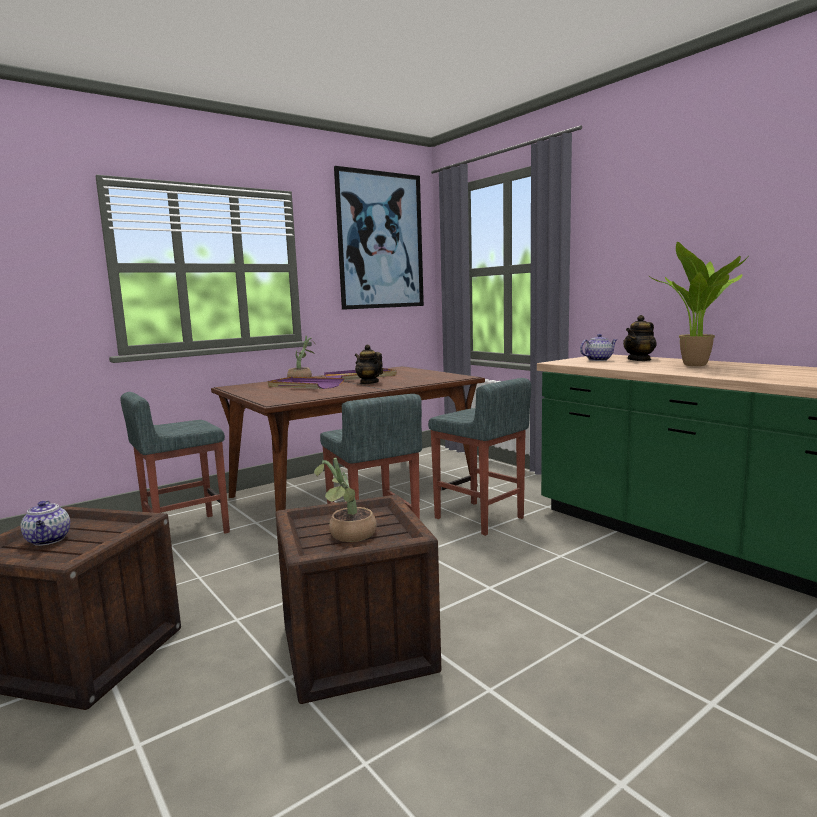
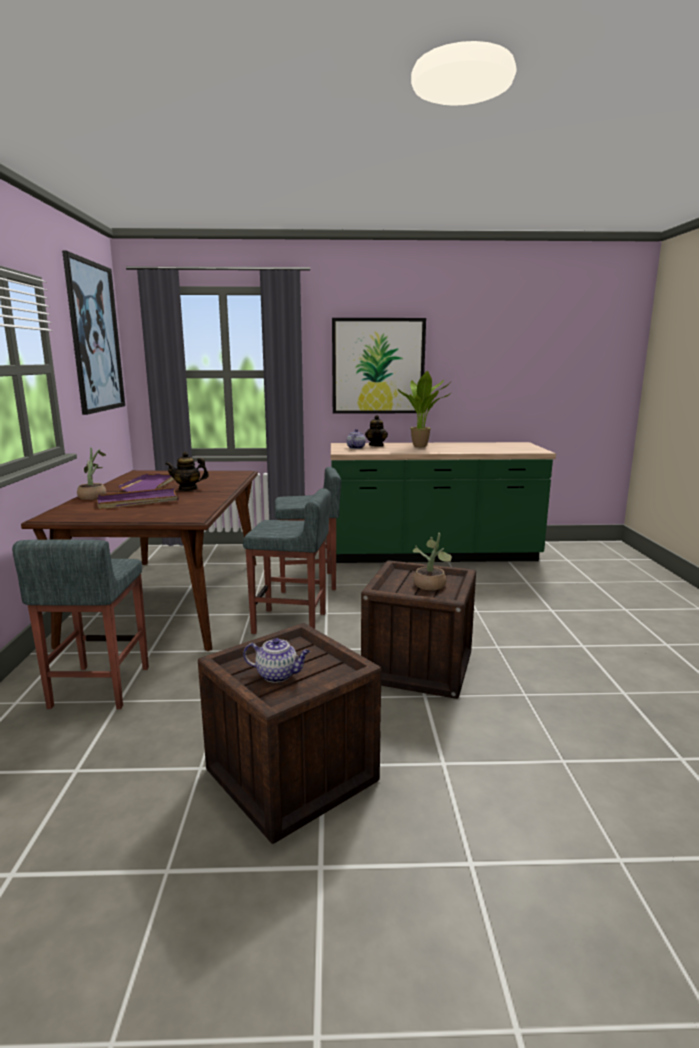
camera: 55 degrees left, 5 degrees up
(671, 245) = (378, 366): none -> picture

